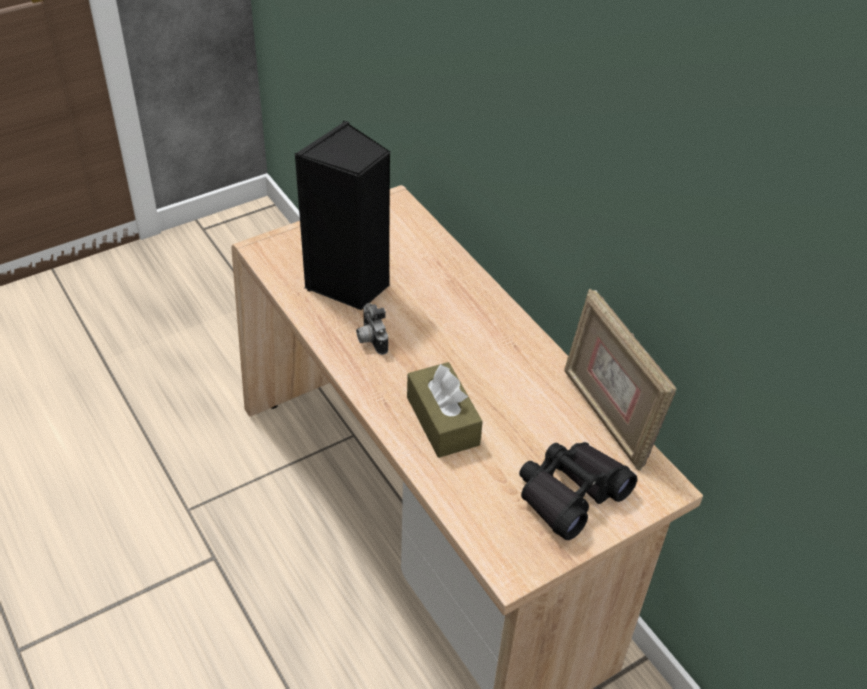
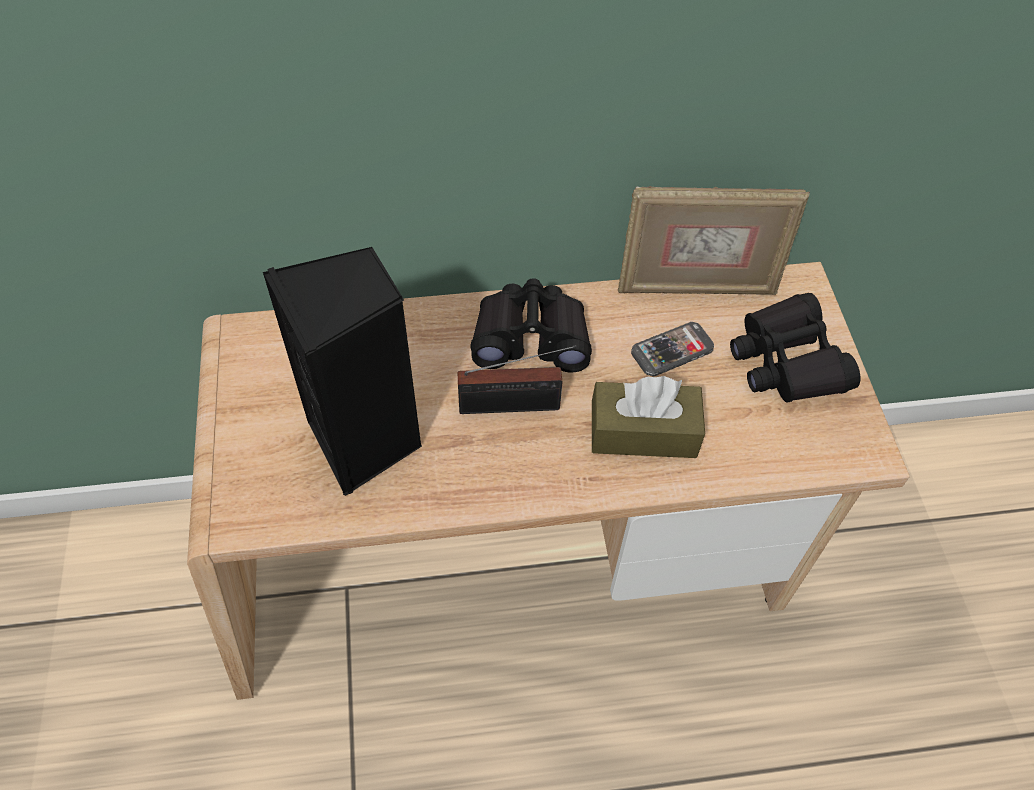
camera: 65 degrees left, 10 degrees up
(370, 339) = (478, 455): camera -> none
(422, 345) = (515, 406): none -> radio
(487, 335) = (531, 337): none -> black binoculars
(530, 418) = (672, 350): none -> phone

